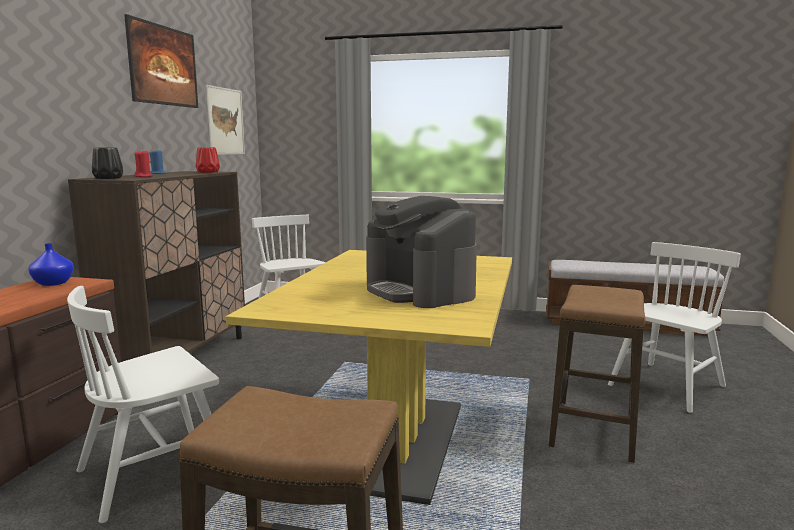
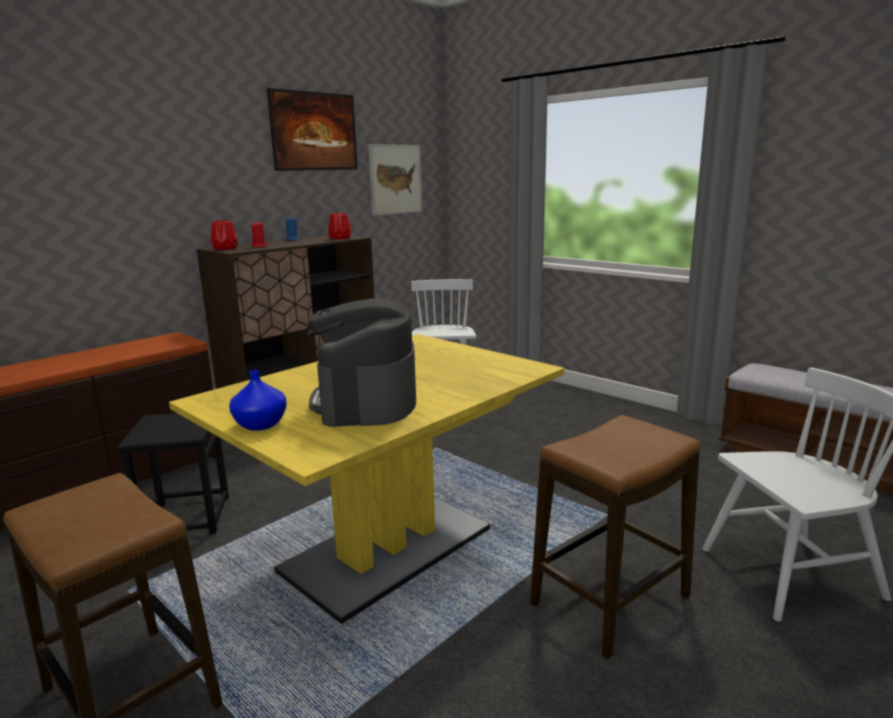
camera: 30 degrees right, 5 degrees up
(52, 283) = (164, 340): blue vase -> blue vase (259, 424)
(108, 178) = (225, 248): black vase -> red vase
(154, 472) = (185, 517): white chair -> black stool

